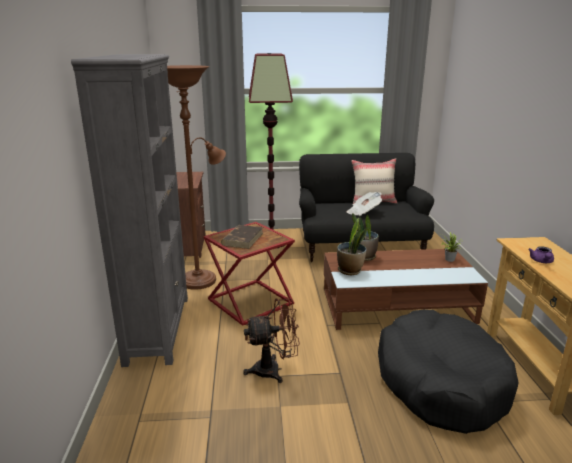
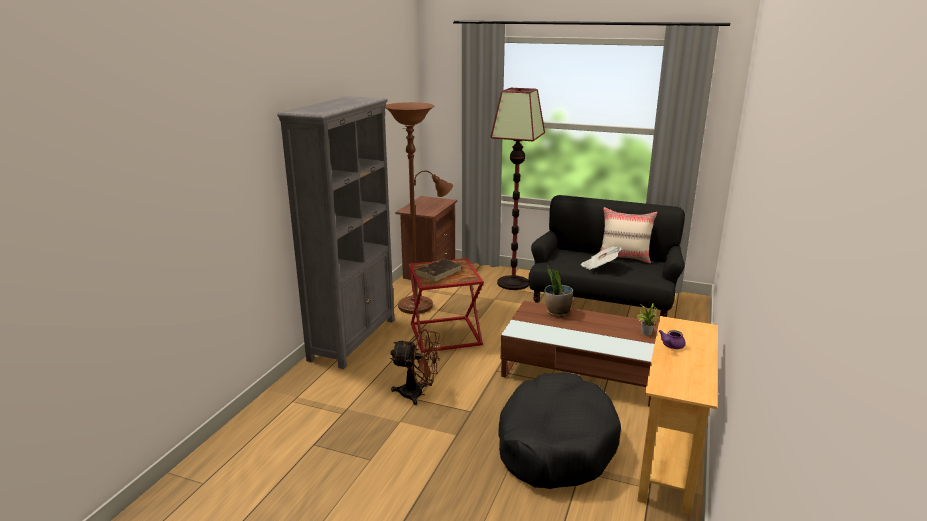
camera: 25 degrees right, 0 degrees up
(350, 270) = (530, 322): potted plant -> none

